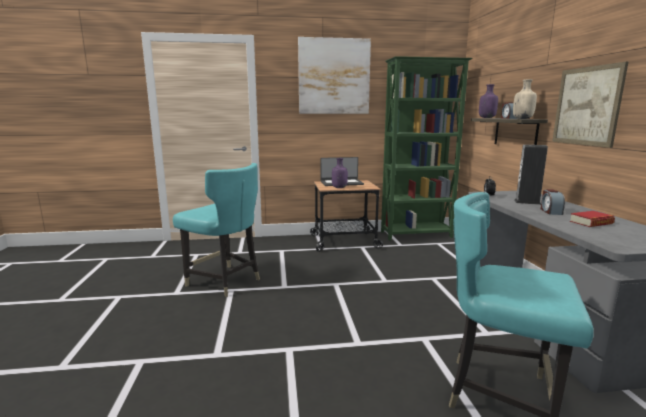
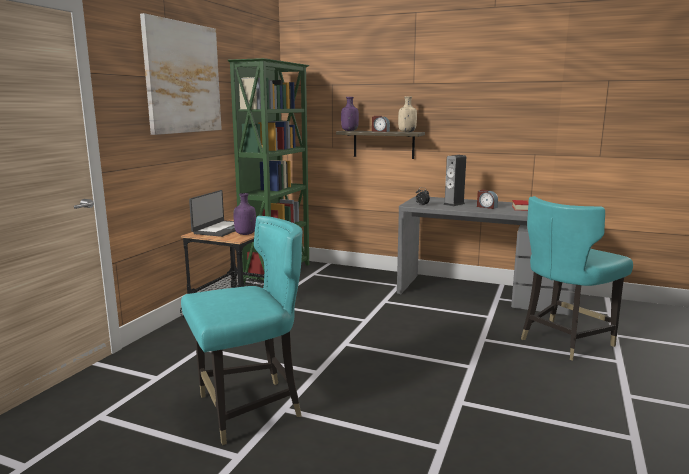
camera: 60 degrees left, 0 degrees up
(587, 106) = (466, 121): picture -> none

